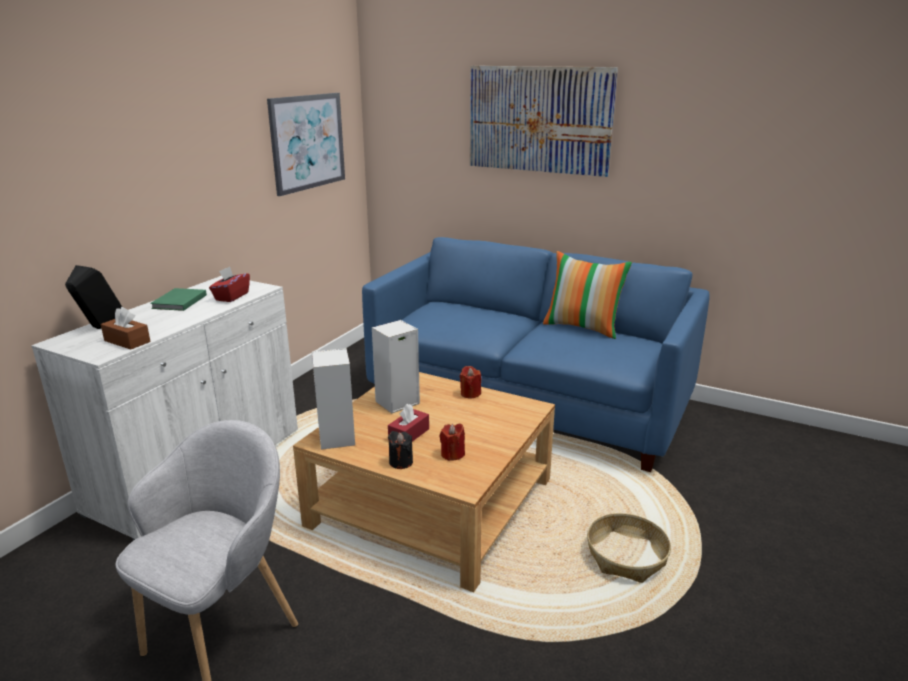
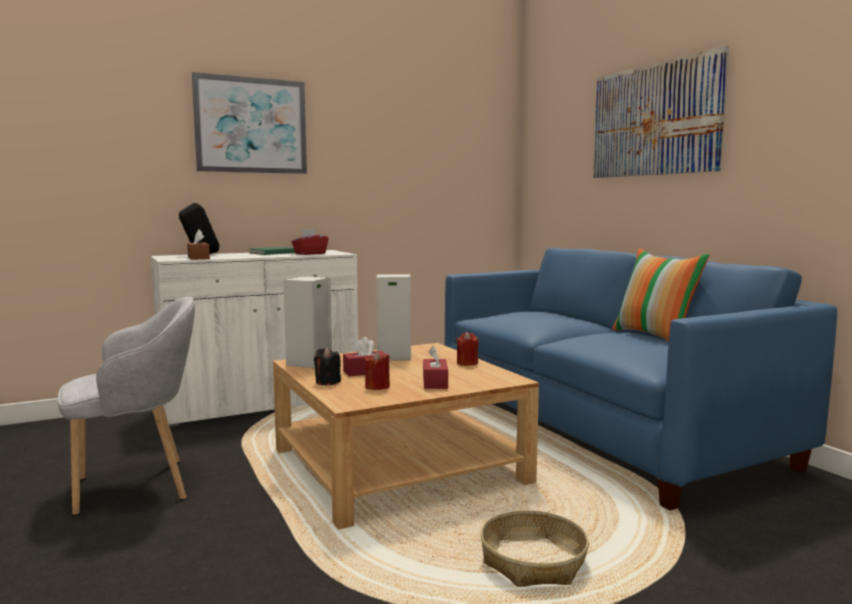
camera: 35 degrees right, 15 degrees down
(307, 142) = (447, 157): picture -> picture (251, 125)
(486, 431) = (435, 382): none -> red tissue box

